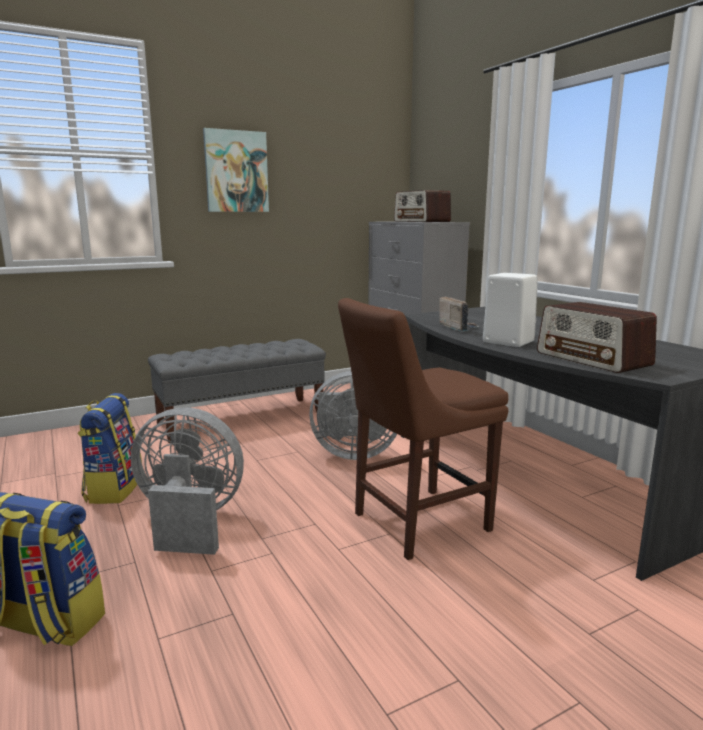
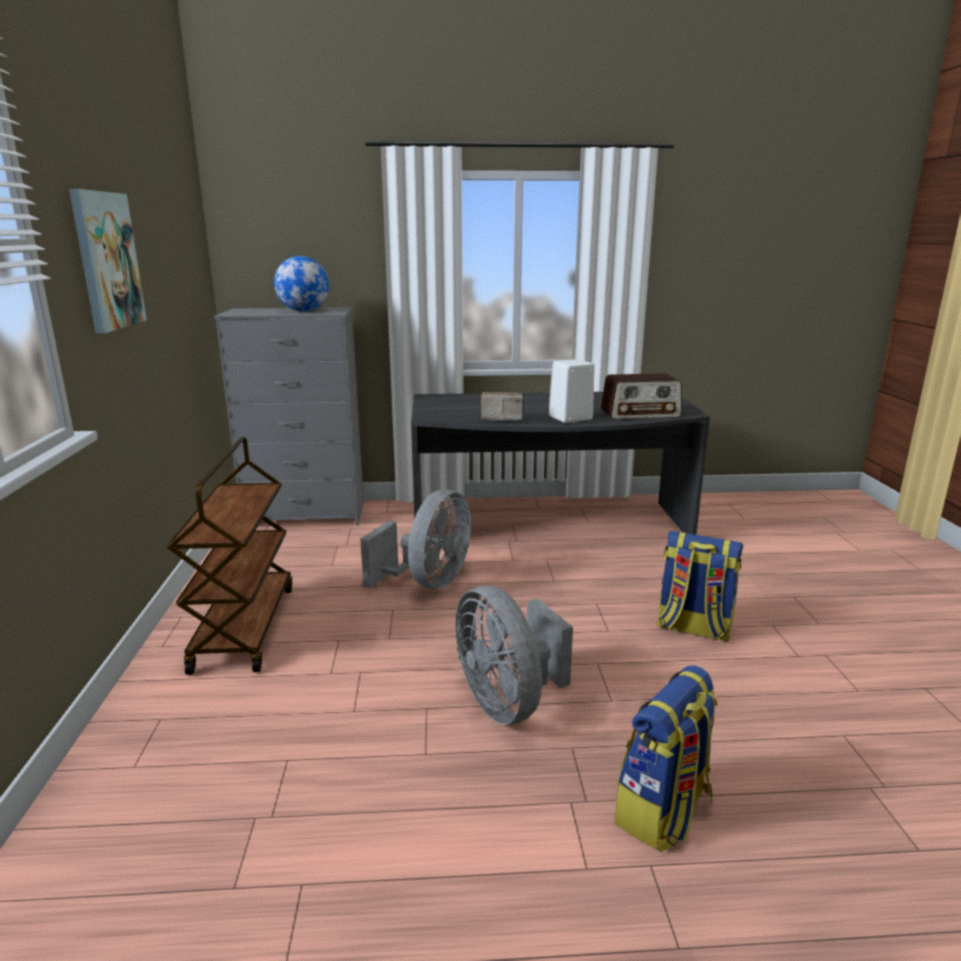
camera: 65 degrees left, 5 degrees up
(113, 489) = (373, 756): backpack -> backpack (693, 628)
(189, 521) = (507, 702): grey fan -> grey fan turned 60 degrees counterclockwise
(242, 419) = (244, 627): grey bench -> brown cart
(415, 523) = (587, 589): brown chair -> none
(421, 221) = (304, 311): radio -> globe

